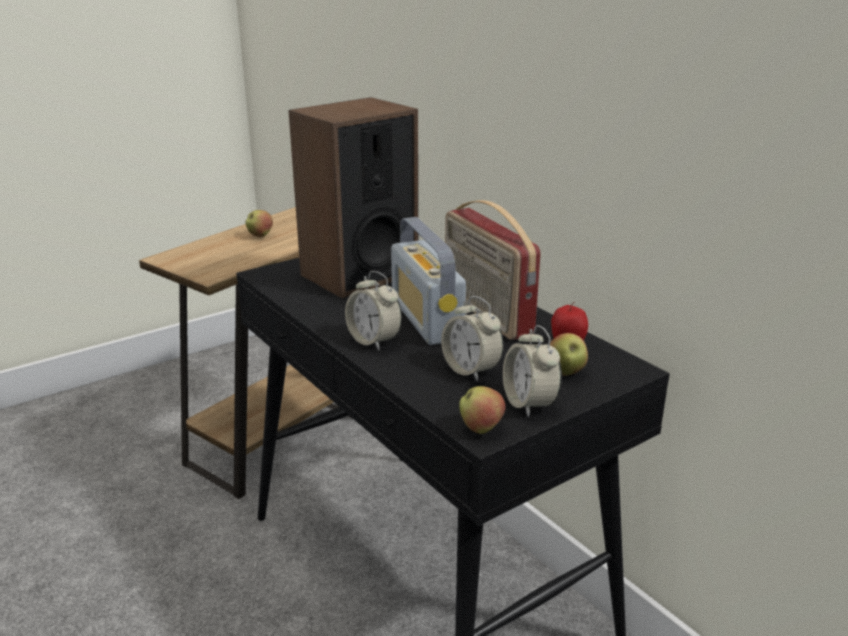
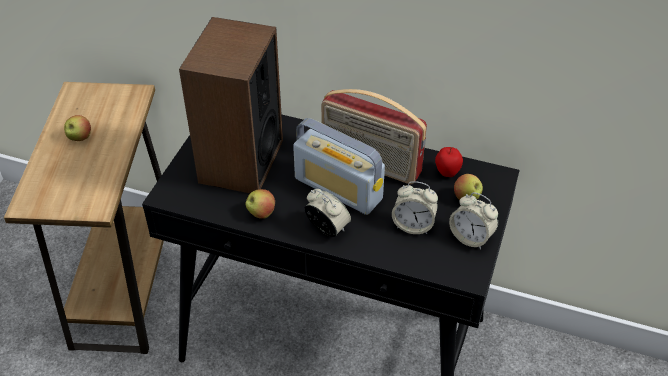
camera: 35 degrees left, 20 degrees up
(374, 341) = (327, 229): alarm clock -> alarm clock turned 150 degrees counterclockwise
(481, 429) = (465, 273): apple -> apple (261, 213)

